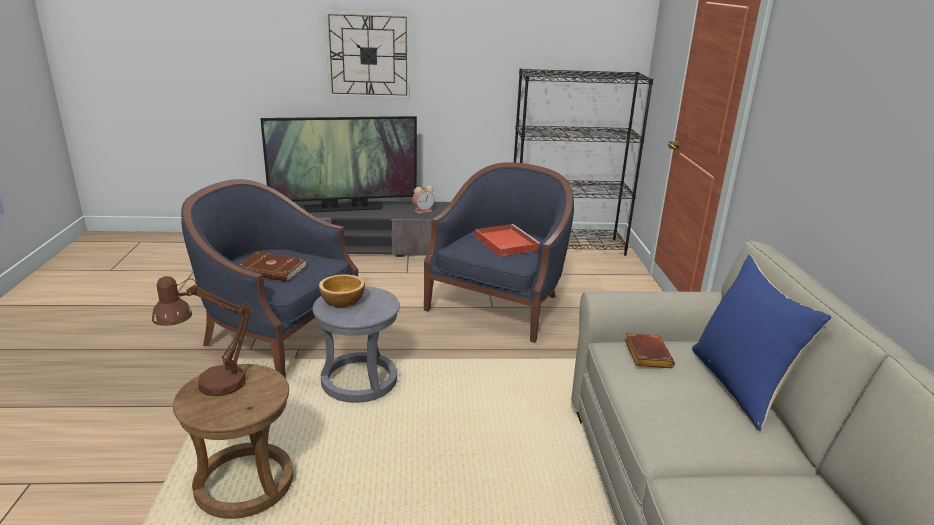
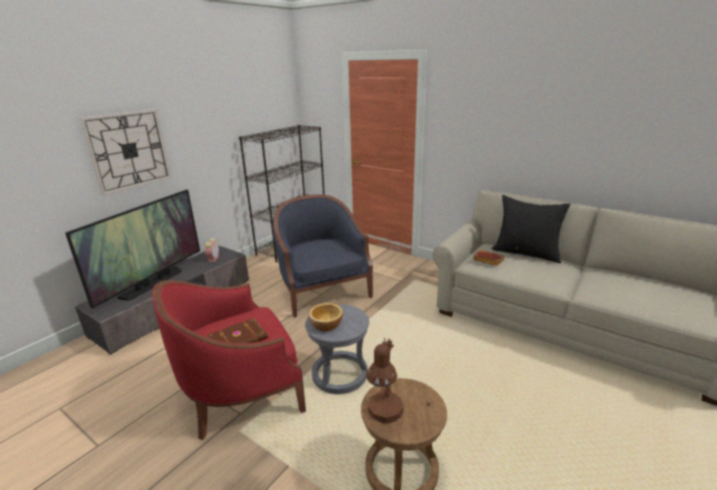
camera: 50 degrees left, 0 degrees up
(278, 336) = (241, 392): blue armchair -> red armchair
(505, 242) = (322, 248): red tray -> none
(740, 385) = (526, 253): blue pillow -> black pillow

